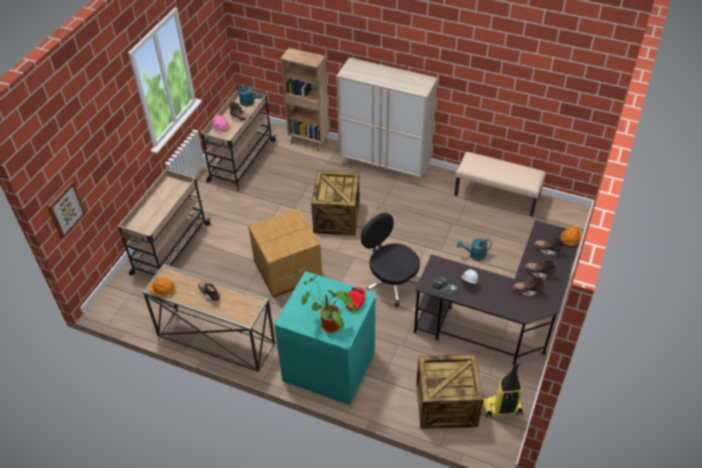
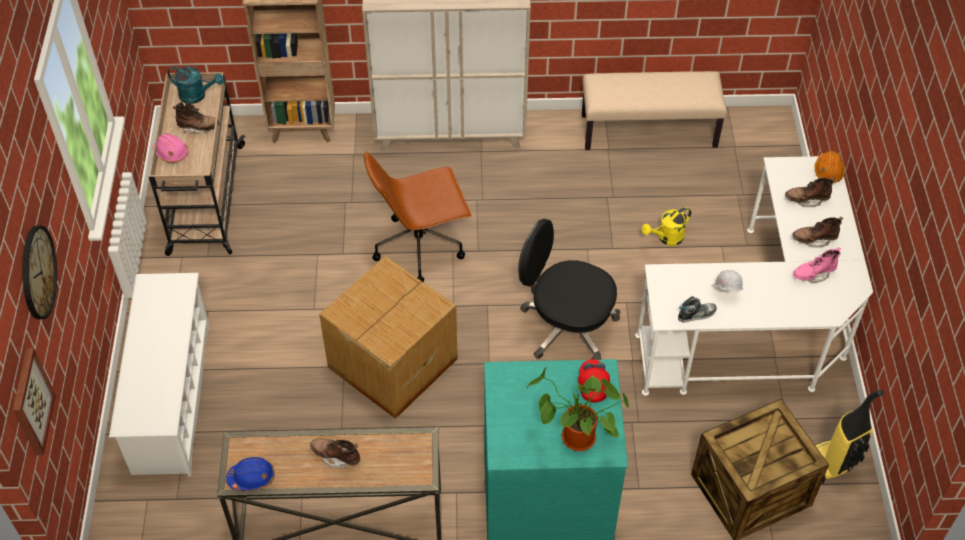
camera: 25 degrees left, 5 degrees up
(94, 147) = (37, 272): none -> wall clock
(163, 289) = (252, 477): orange hard hat -> blue hard hat
(170, 249) = (171, 397): beige cart -> white shoe rack
(336, 217) = (420, 246): crate -> brown office chair
(474, 255) = (666, 238): turquoise watering can -> yellow watering can
(502, 319) = (759, 325): black desk -> white desk
(527, 291) = (813, 274): brown boot -> pink boot

